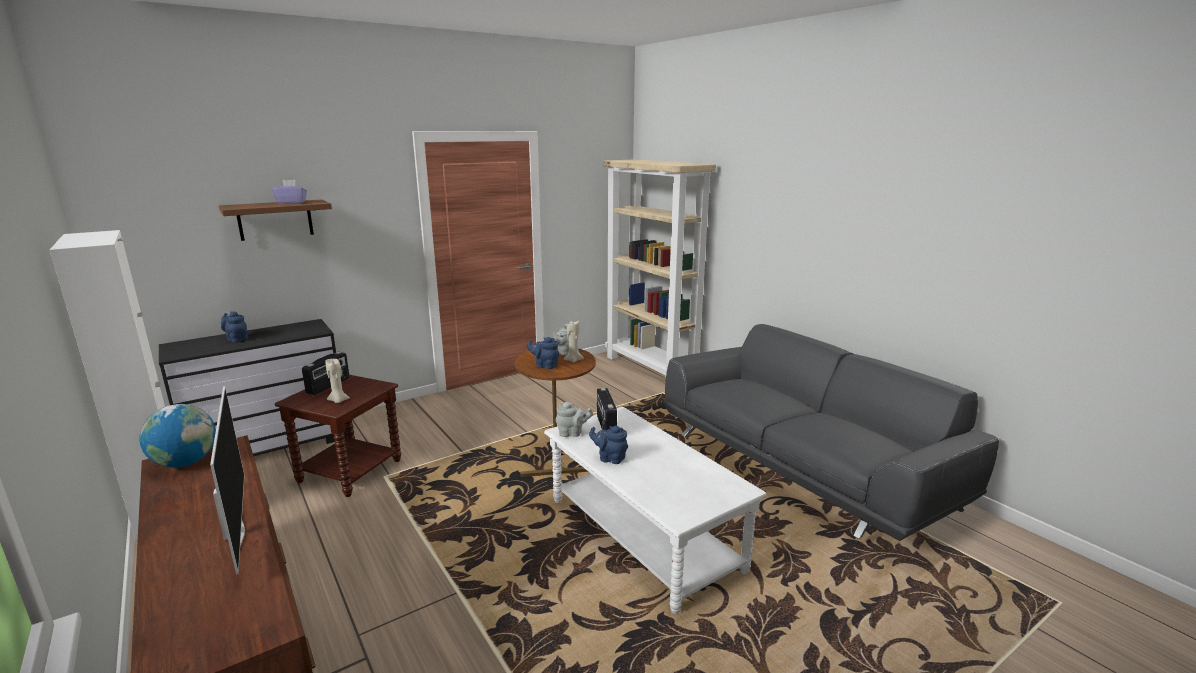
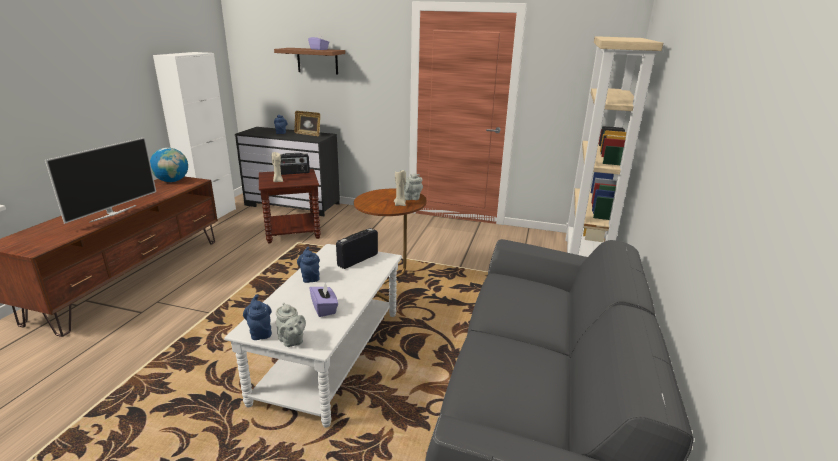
camera: 50 degrees right, 5 degrees up
(285, 329) = (308, 134): none -> picture frame
(545, 366) = (375, 200): blue teapot -> blue teapot (260, 332)
(572, 433) = (332, 253): grey teapot -> grey teapot (291, 341)
(681, 468) = (324, 308): none -> purple tissue box

